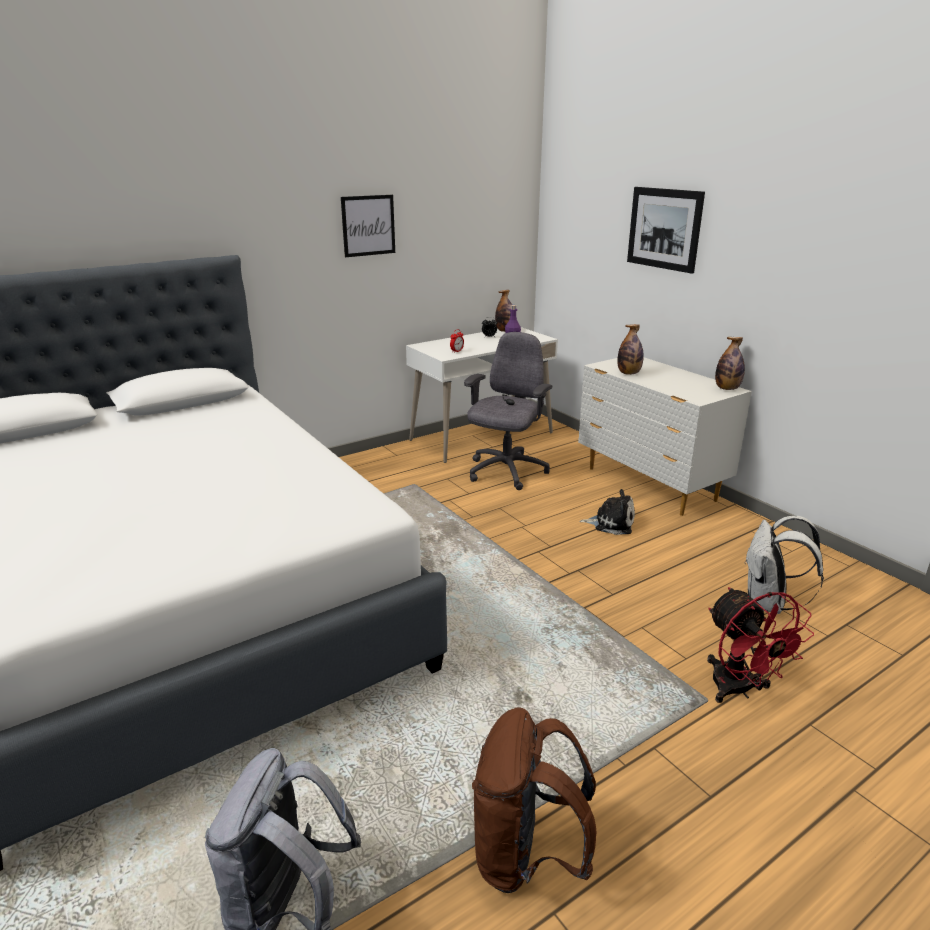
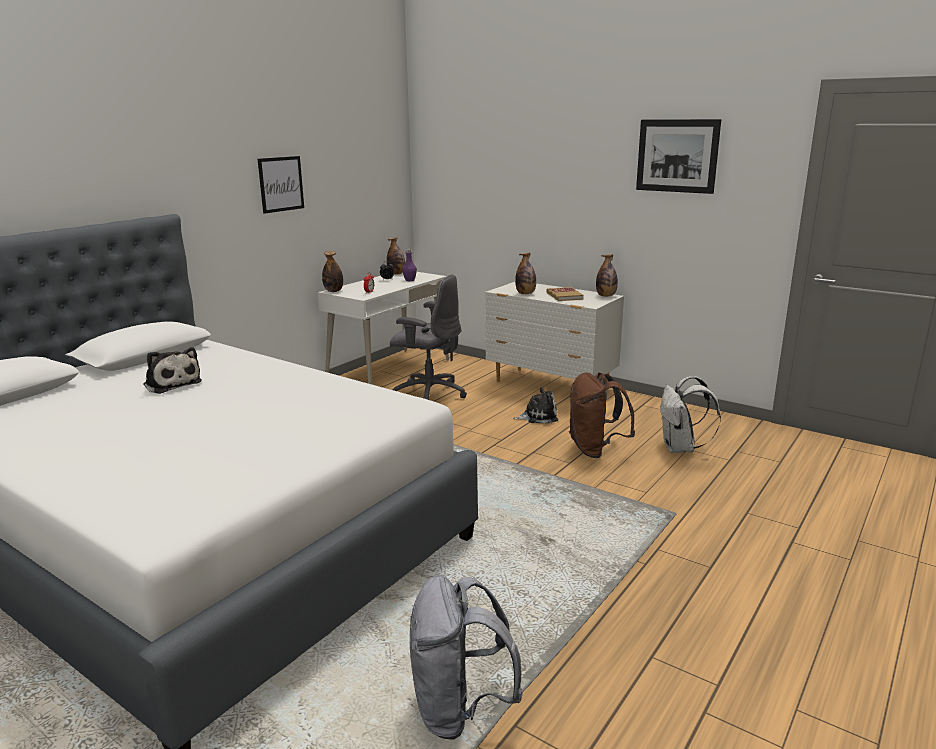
camera: 20 degrees left, 5 degrees down
(172, 439) = (172, 383): none -> plush toy
(422, 345) = (333, 291): none -> bottle
(505, 472) = (429, 394): grey office chair -> grey office chair turned 105 degrees clockwise
(526, 856) = (612, 631): brown backpack -> brown backpack (595, 450)
(664, 229) = (534, 175): picture -> picture (677, 156)
(673, 382) = (564, 296): none -> book
(739, 690) = (692, 503): red fan -> none

